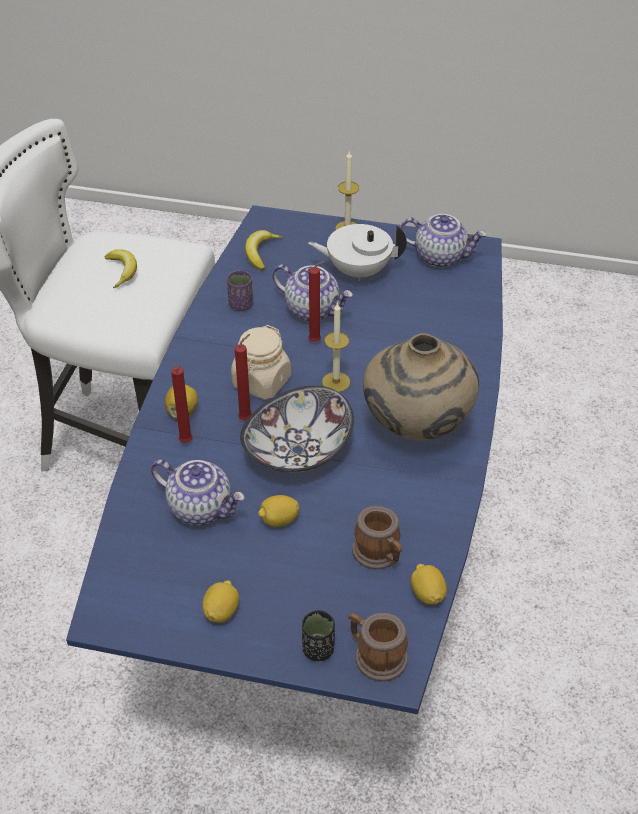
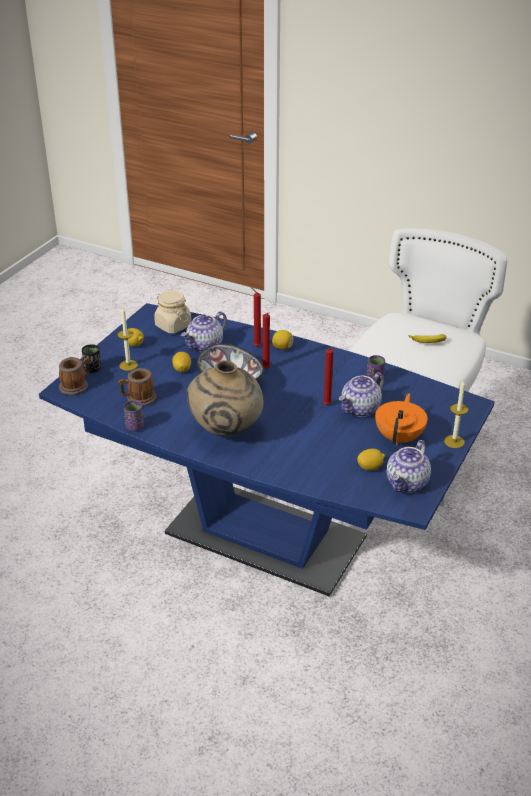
camera: 105 degrees right, 10 degrees down
(260, 253) = (432, 396): banana -> none
(261, 382) = (296, 378): beige jar -> beige jar (173, 326)
(336, 382) = (284, 407): candle -> candle (128, 365)
(357, 270) = (399, 437): white teapot -> orange teapot
(427, 594) = (102, 410): lemon -> lemon (370, 467)
(450, 537) = (135, 427): none -> purple cup

